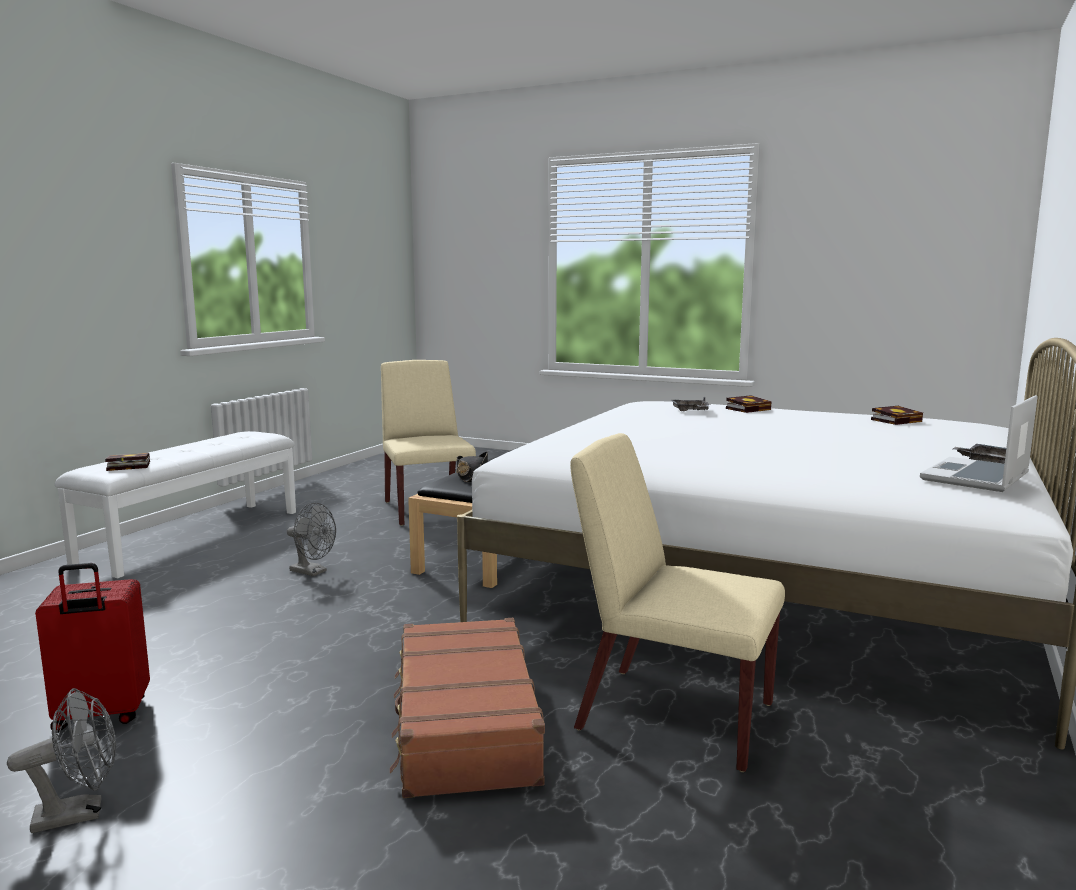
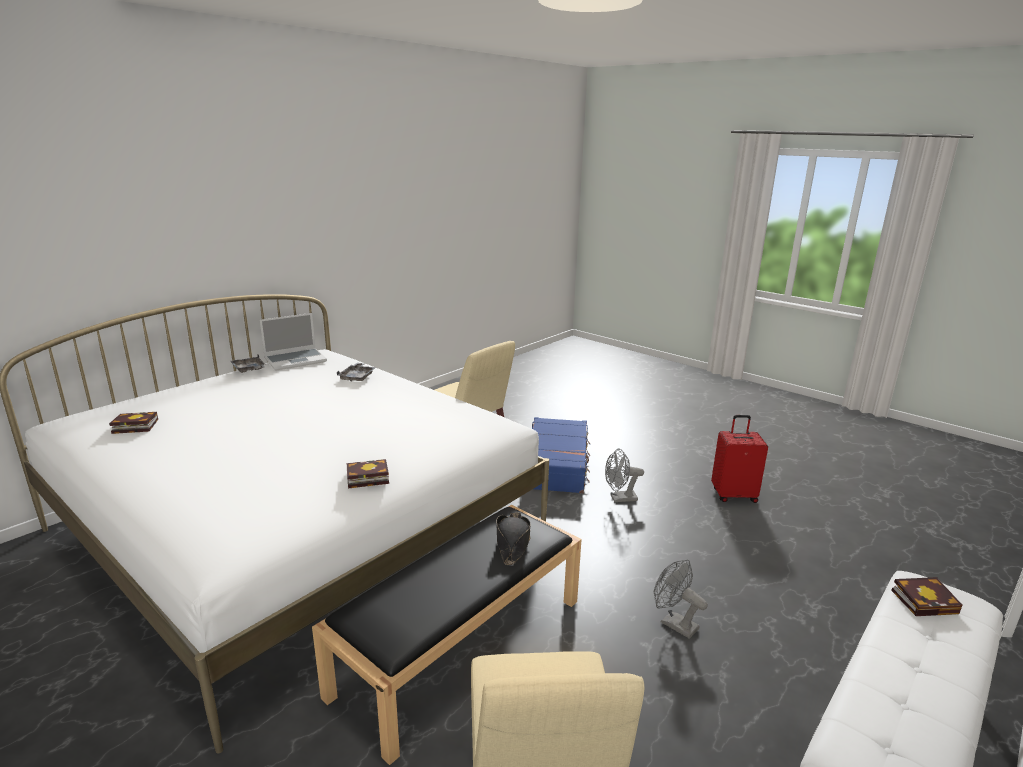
camera: 165 degrees left, 10 degrees up
(79, 813) = (702, 456): grey fan -> grey fan (619, 498)
(464, 724) = (557, 465): brown suitcase -> blue suitcase
(690, 411) = (260, 478): grey tray -> grey tray (357, 377)
(749, 409) = (185, 477): book -> book (365, 478)

